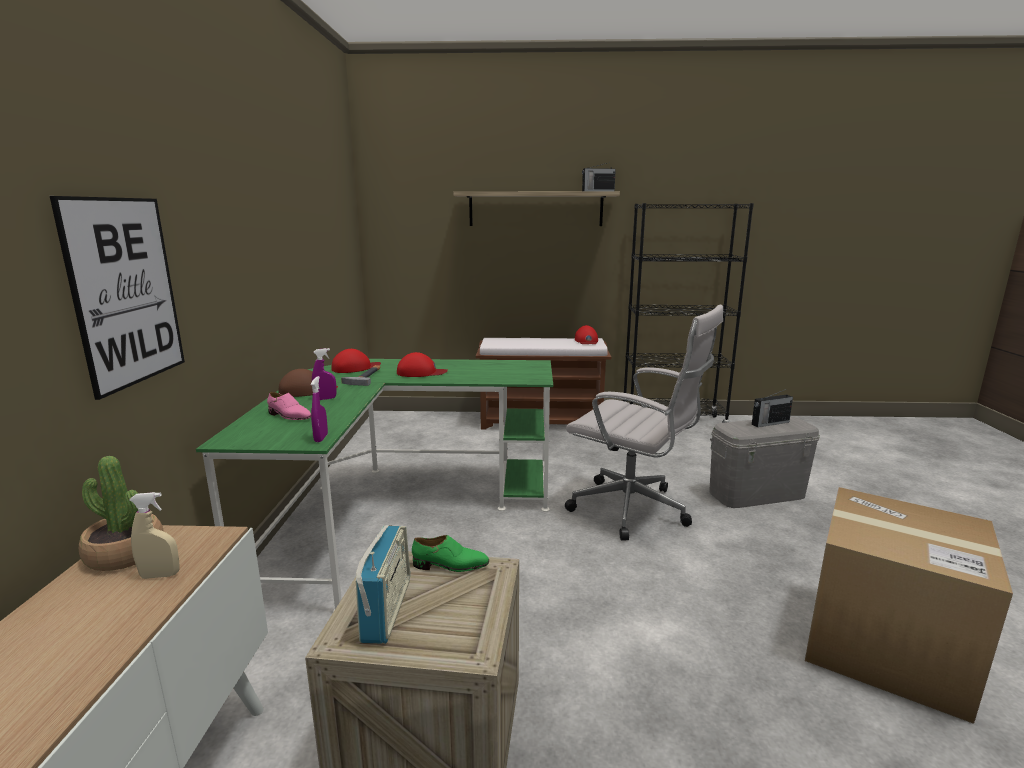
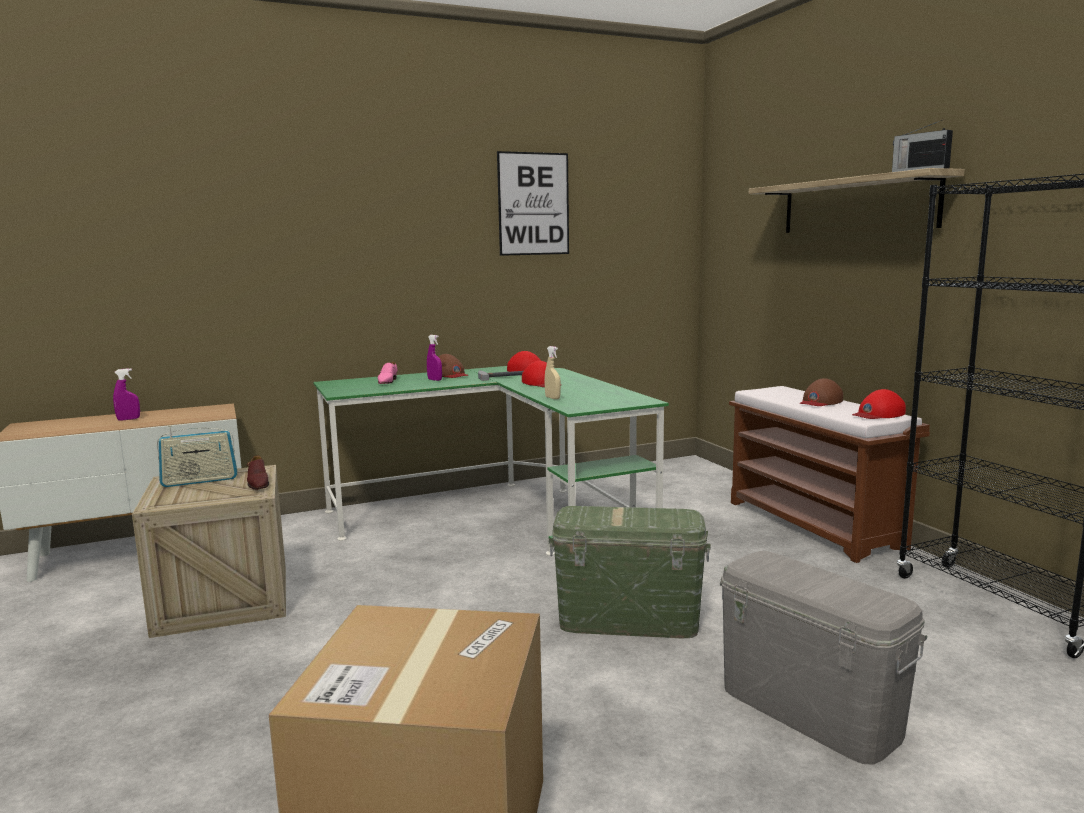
camera: 65 degrees right, 5 degrees down
(125, 292) = (273, 268): picture -> picture (533, 204)
(125, 554) = (199, 410): potted plant -> none
(160, 575) = (178, 418): beige spray bottle -> beige spray bottle (552, 398)
(321, 438) = (348, 393): purple spray bottle -> purple spray bottle (128, 419)
(450, 565) = (258, 483): green shoe -> brown shoe
(541, 341) = (820, 401): none -> brown cap
(634, 510) = (628, 620): white office chair -> green storage box
(769, 423) = (834, 584): radio -> none

